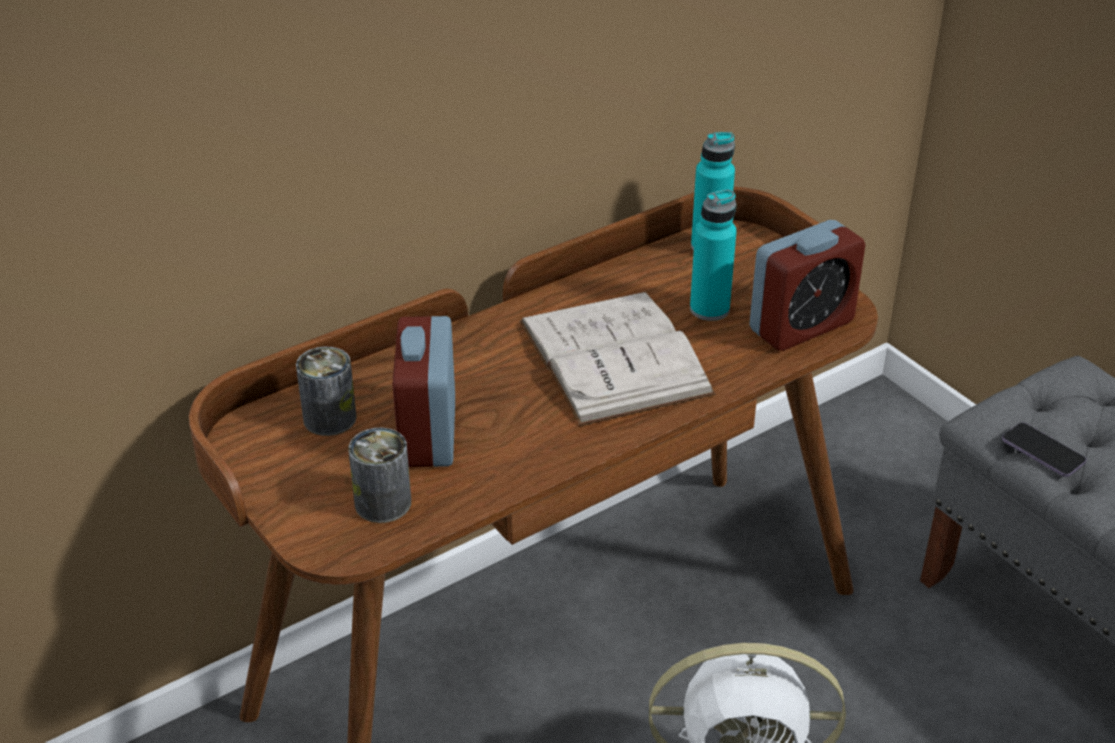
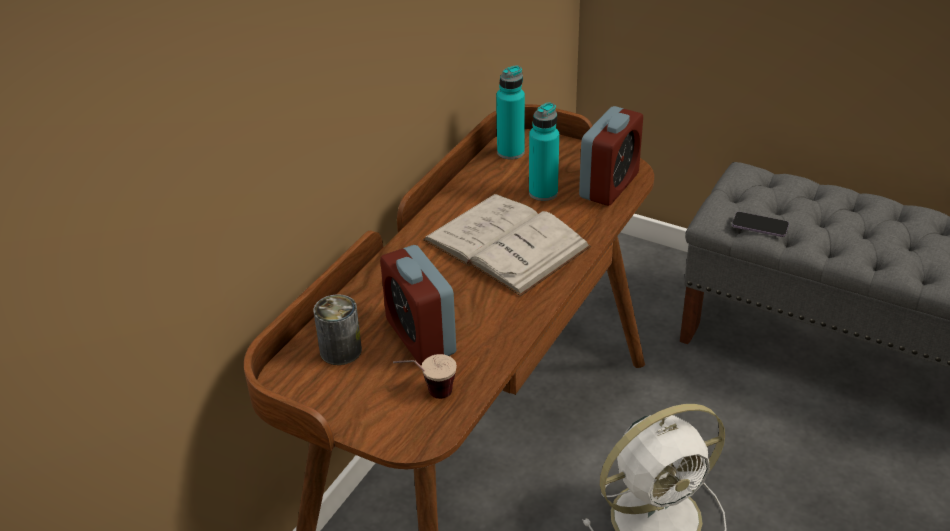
camera: 25 degrees left, 0 degrees up
(383, 503) = (427, 395): can -> cup

